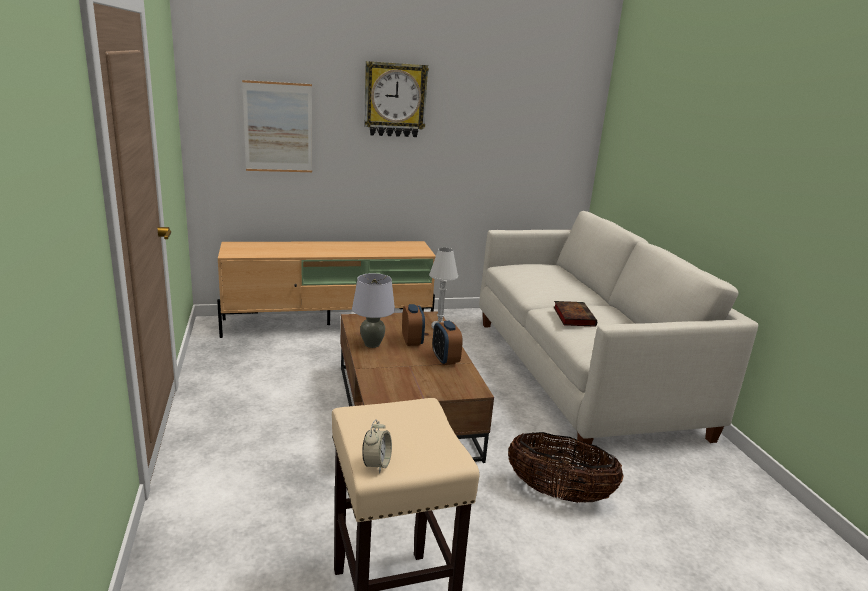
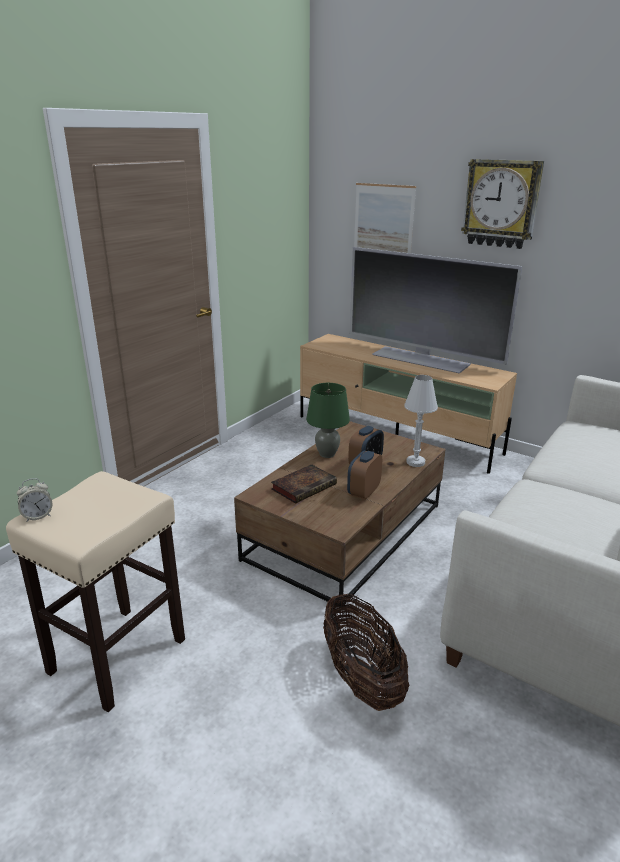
camera: 50 degrees right, 5 degrees up
(344, 246) = (421, 359): none -> television
(372, 344) = (327, 454): grey table lamp -> green table lamp
(573, 316) = (542, 502): book -> book (304, 486)

